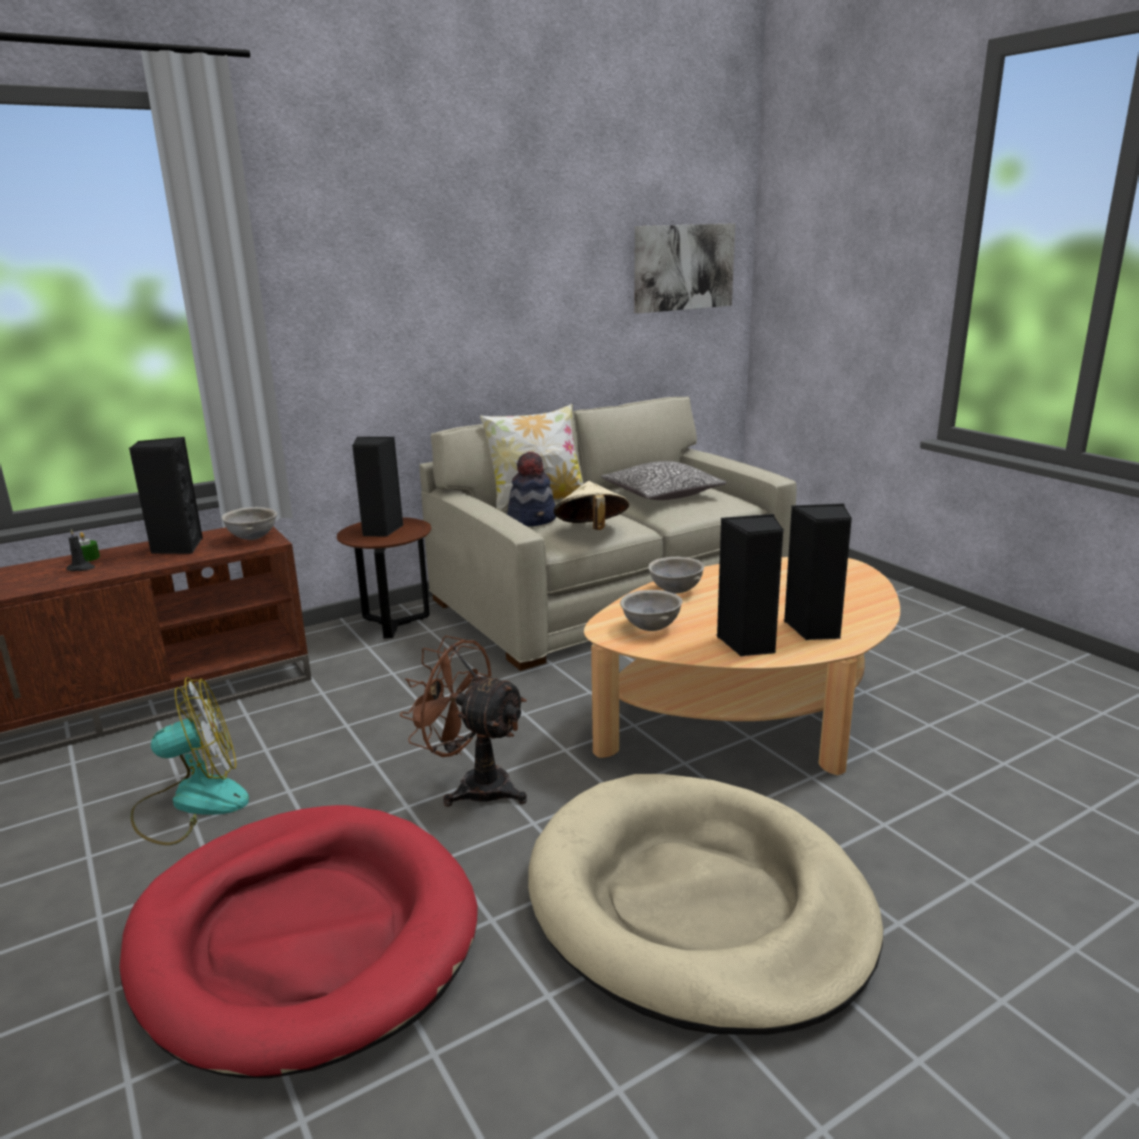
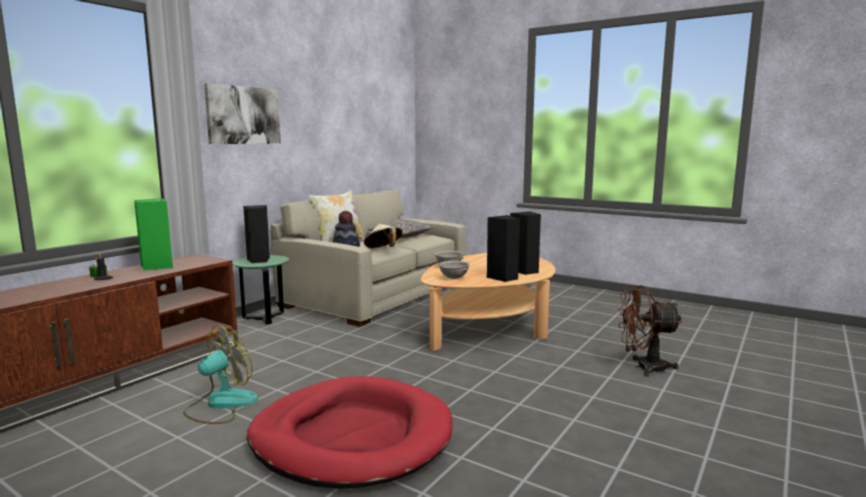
camera: 25 degrees left, 10 degrees down
(177, 547) = (157, 266): black speaker -> green speaker
(253, 538) = (203, 260): grey bowl -> none
(394, 625) = (265, 318): brown side table -> green side table
(473, 786) = (381, 370): brown fan -> brown fan (643, 367)
(683, 267) = (387, 126): picture -> picture (243, 115)
(697, 905) = (527, 388): beige dog bed -> none

